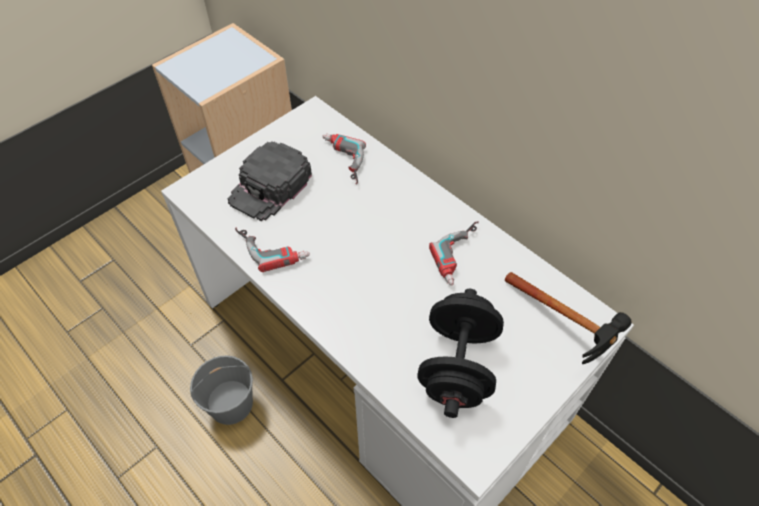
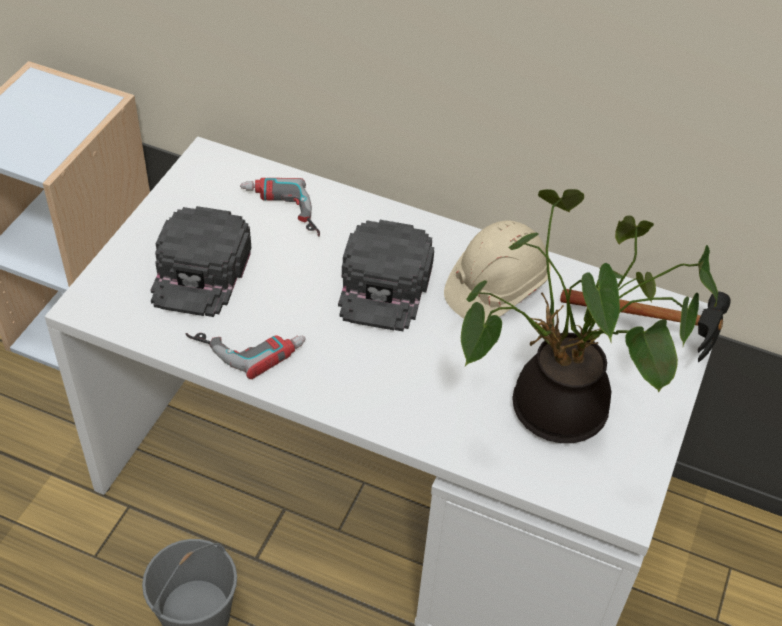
camera: 25 degrees left, 5 degrees down
(385, 231) = (385, 284): none -> black cap
(457, 366) = (553, 415): black dumbbell -> potted plant
(462, 256) = (495, 288): power drill -> beige hard hat

